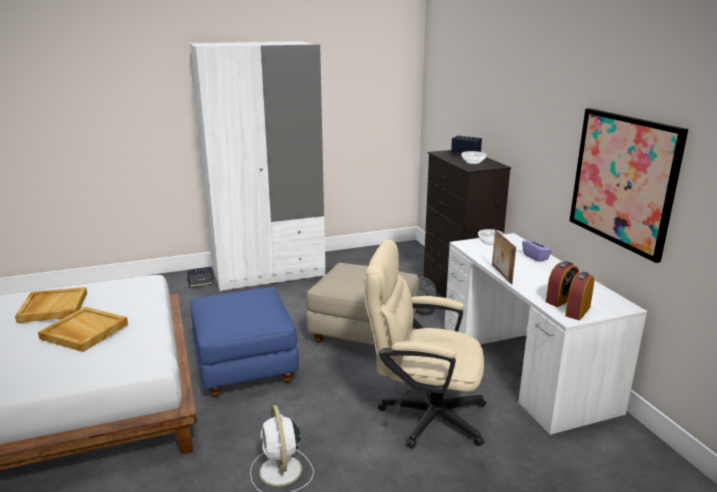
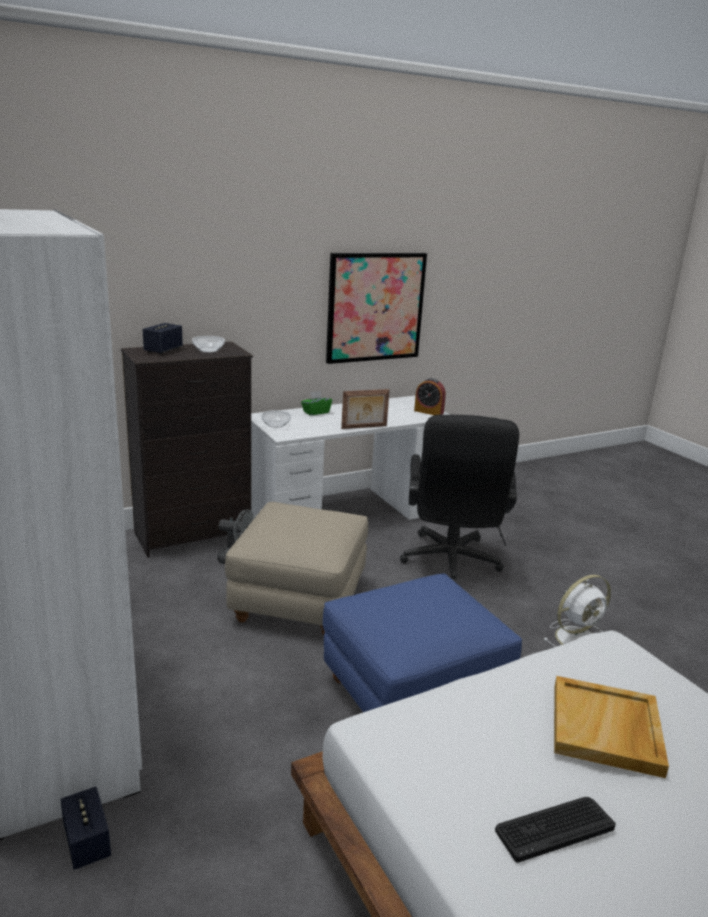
camera: 100 degrees left, 0 degrees up
(53, 307) = (554, 828): beige tray -> keyboard
(422, 415) = (450, 564): beige office chair -> black office chair
(535, 257) = (316, 412): purple tissue box -> green tissue box
(560, 300) = (410, 414): alarm clock -> none

